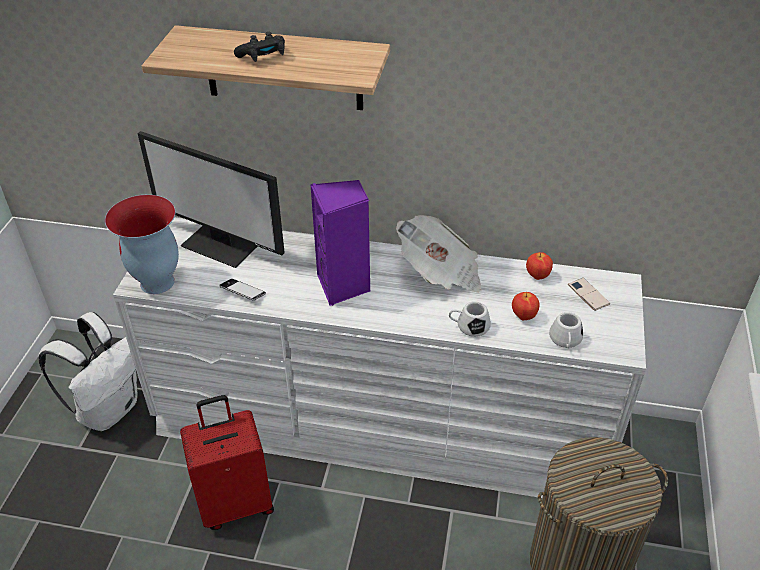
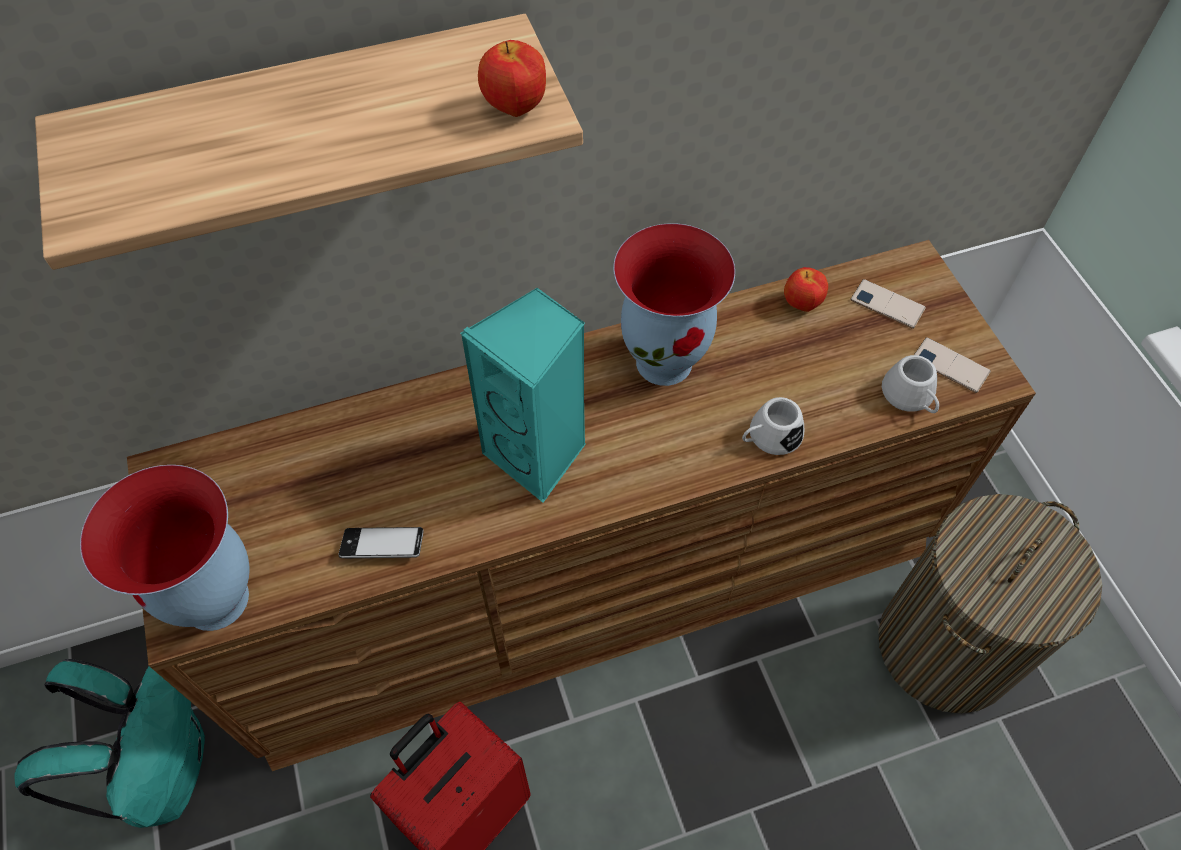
camera: 30 degrees left, 15 degrees up
(109, 409) = (165, 769): white backpack -> turquoise backpack
(222, 244) = (280, 467): monitor -> none
(263, 57) = (304, 134): black game controller -> none
(344, 286) = (539, 454): purple speaker -> turquoise speaker
(380, 424) = (589, 578): white dresser -> brown dresser
(440, 273) = (665, 361): newspaper -> vase
(523, 316) = (829, 383): apple -> apple (514, 108)
(602, 335) = (950, 365): none -> phone

